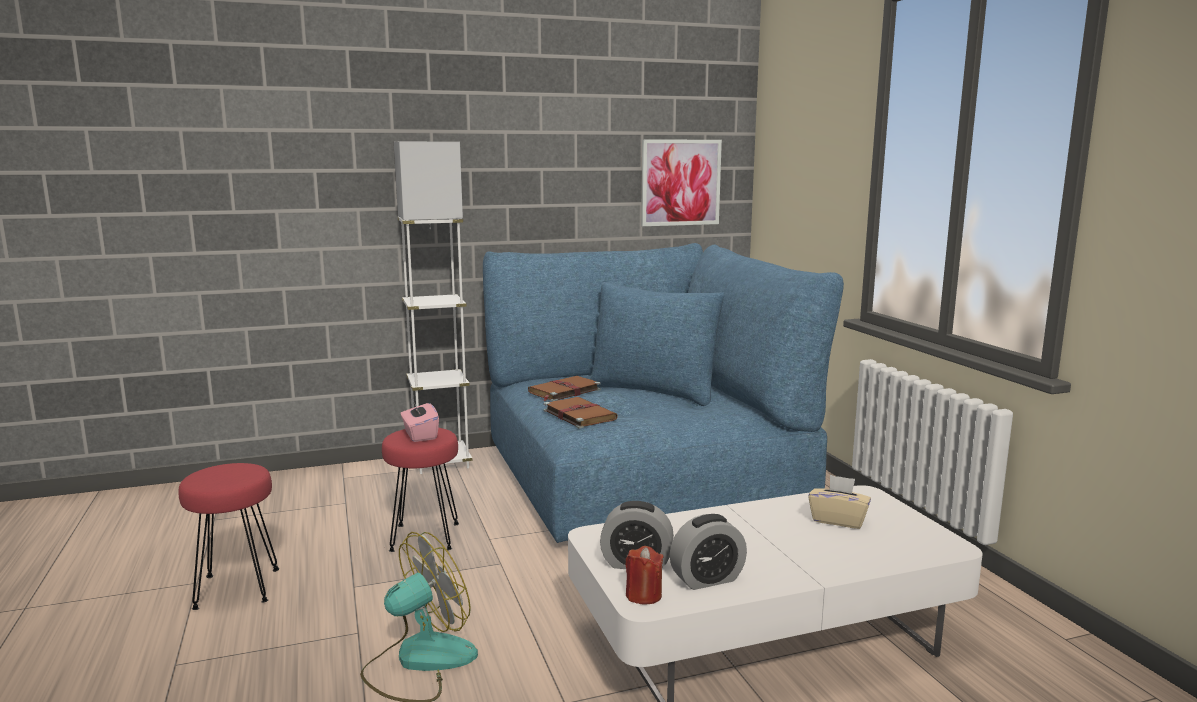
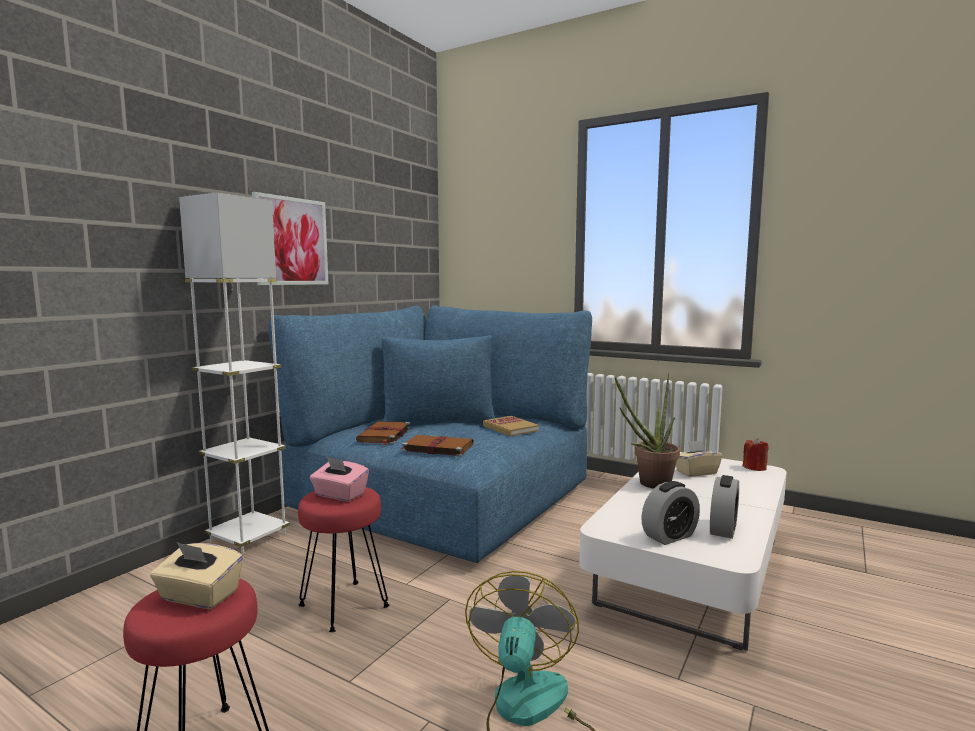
camera: 40 degrees left, 5 degrees down
(229, 474) = (199, 596): none -> beige tissue box
(643, 595) = (720, 554): red candle -> red candle (754, 468)
(680, 182) = (400, 257): picture -> picture (291, 241)
(696, 411) = (510, 428): none -> book
(745, 514) = (649, 484): none -> potted plant

